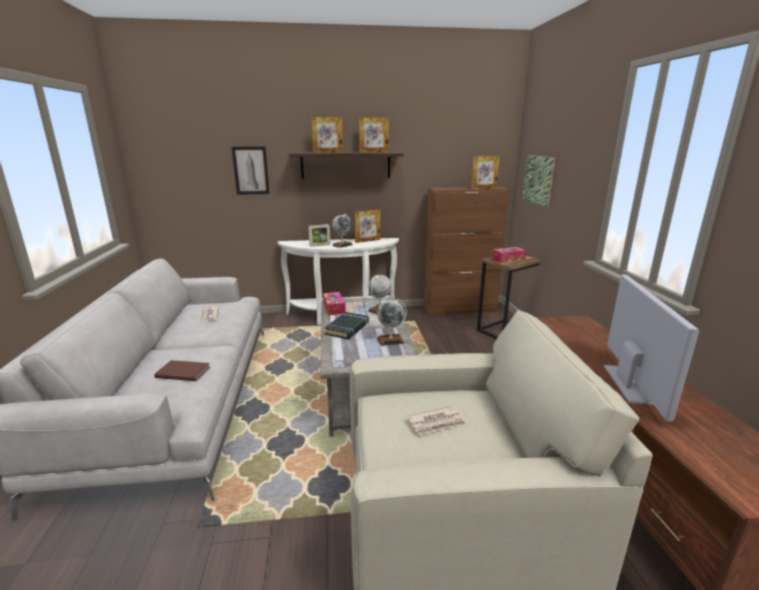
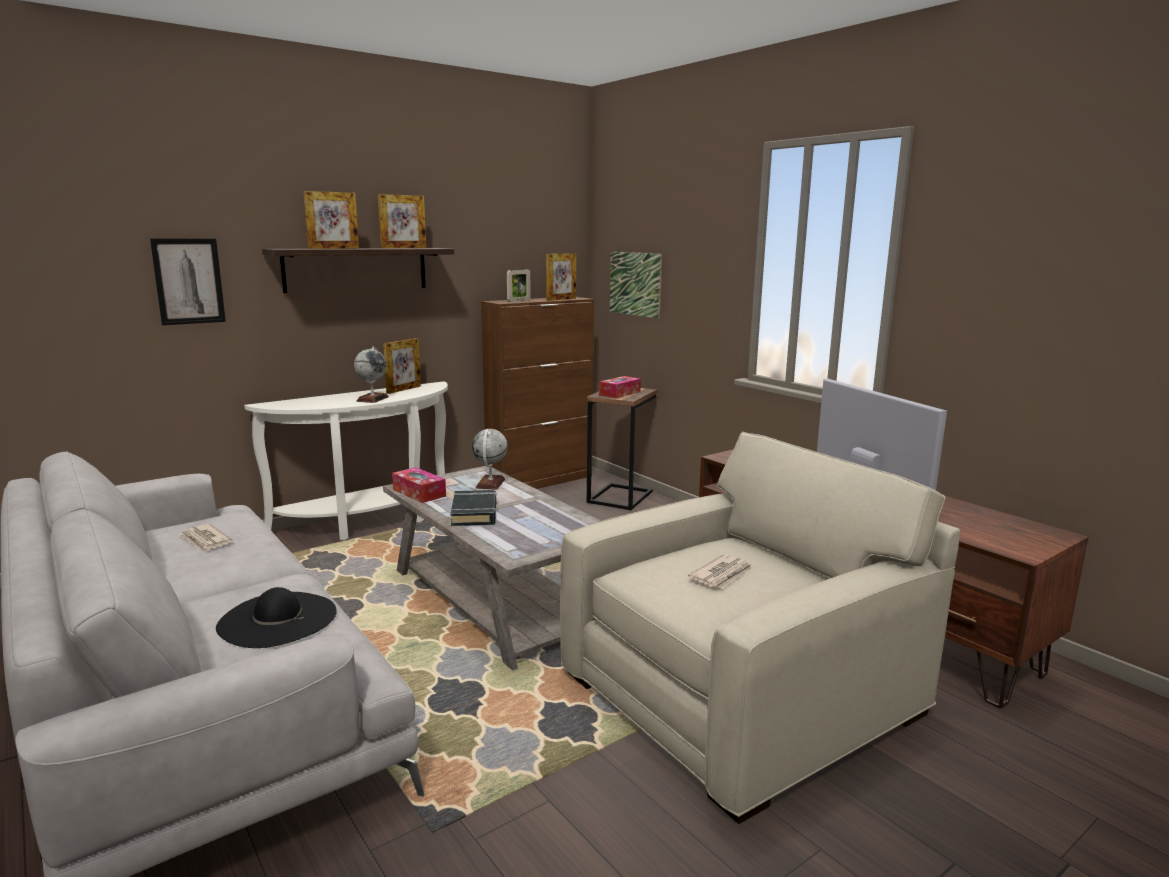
camera: 30 degrees left, 5 degrees down
(183, 372) = (277, 619): brown book -> black hat
(320, 245) = (335, 403): picture frame -> picture frame (519, 301)
(390, 340) = (552, 515): globe -> none

